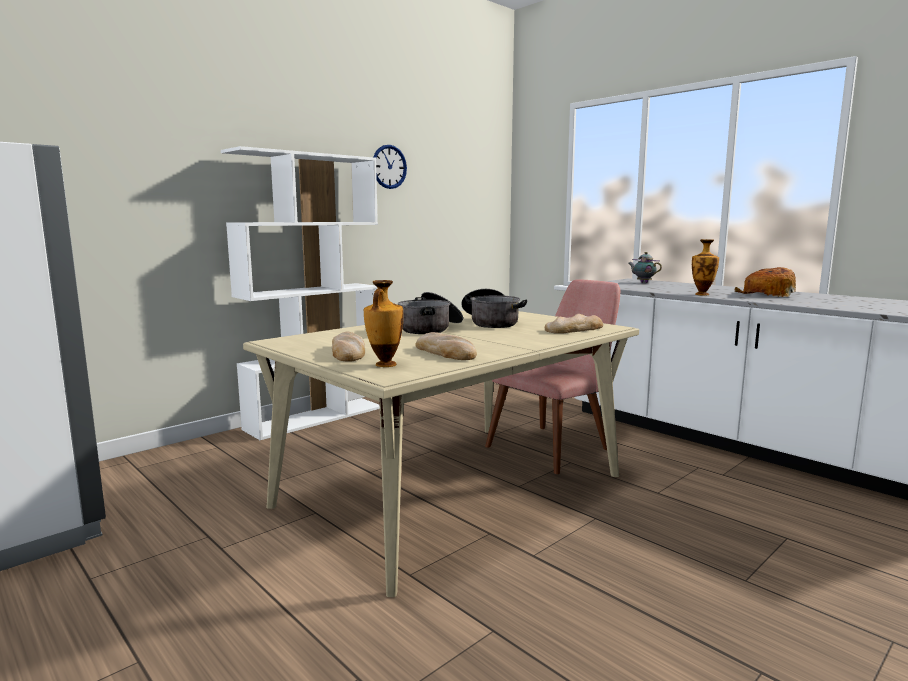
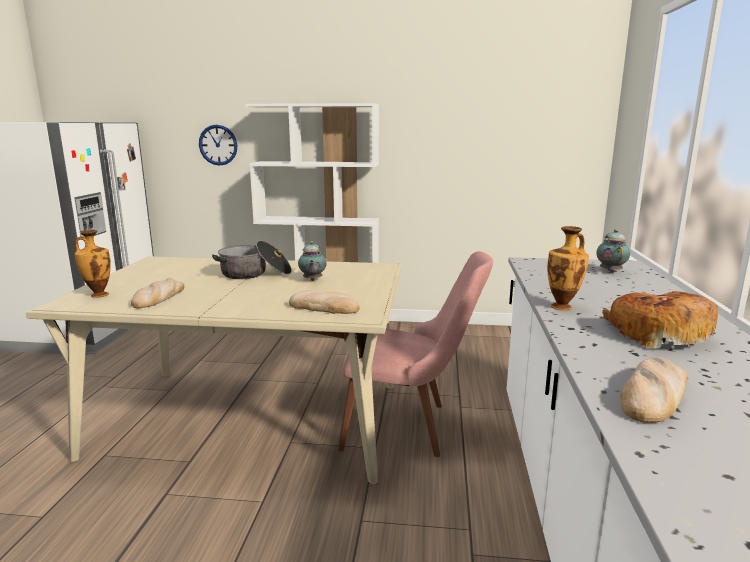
camera: 50 degrees right, 5 degrees up
(348, 352) = (133, 279): bread -> bread (653, 395)
(389, 167) = (426, 107): wall clock -> wall clock (218, 145)
(491, 322) = (312, 280): cooking pot -> teapot

